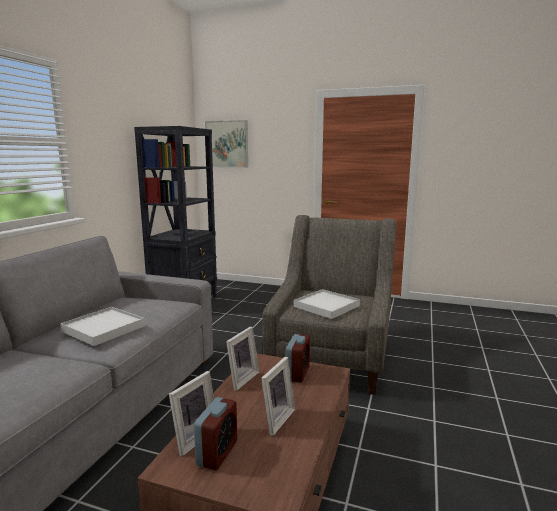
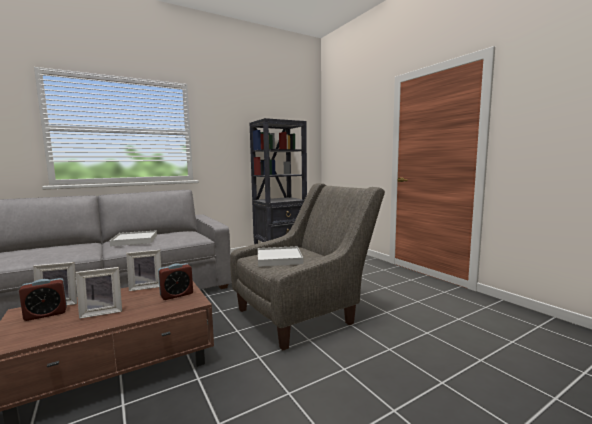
camera: 40 degrees right, 5 degrees down
(227, 144) = (337, 133): picture -> none

